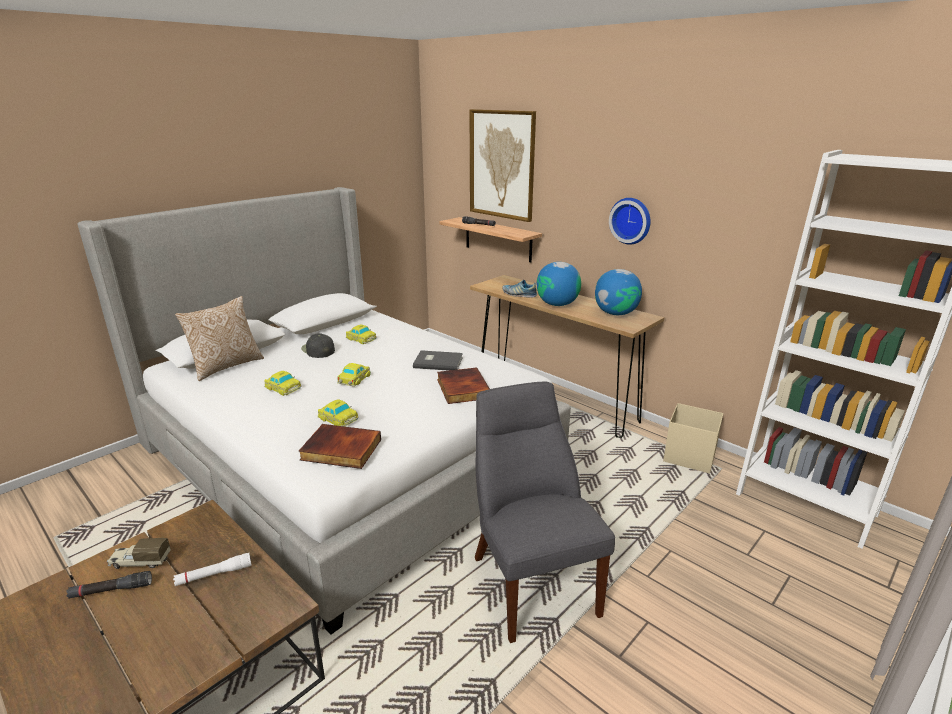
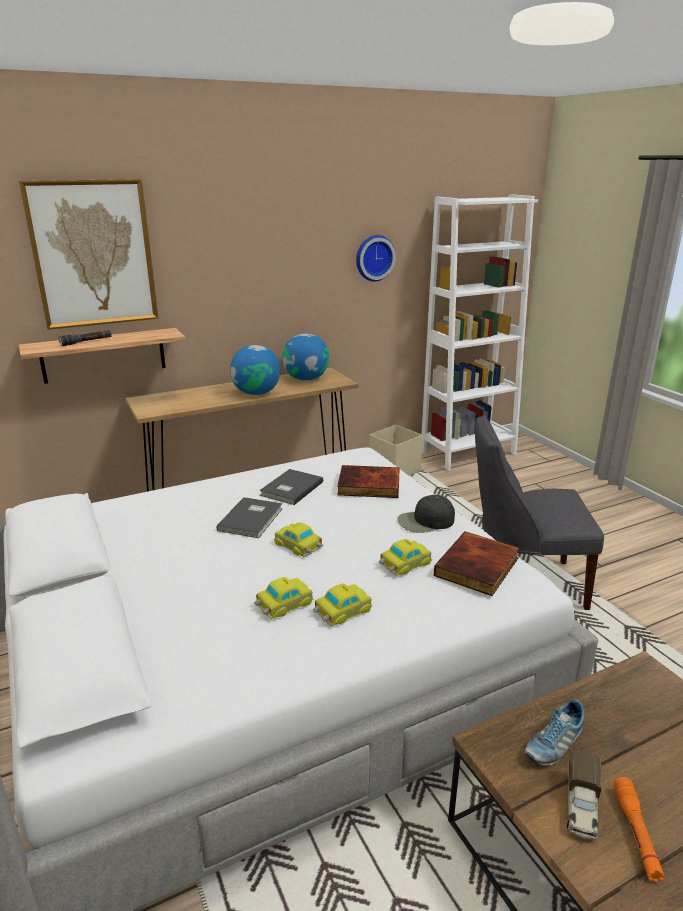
camera: 70 degrees left, 0 degrees up
(111, 590) = (636, 833): black flashlight -> orange flashlight
(214, 574) = (605, 728): white flashlight -> none
(226, 366) = (145, 664): pillow -> none
(318, 350) = (168, 567): black cap -> black cap (425, 521)
(360, 339) = (164, 529): toy car -> toy car (342, 611)
(384, 359) = (252, 519): none -> grey book
(519, 295) = (206, 402): shoe -> shoe (553, 744)
(631, 220) = (284, 285): wall clock -> wall clock (374, 258)

